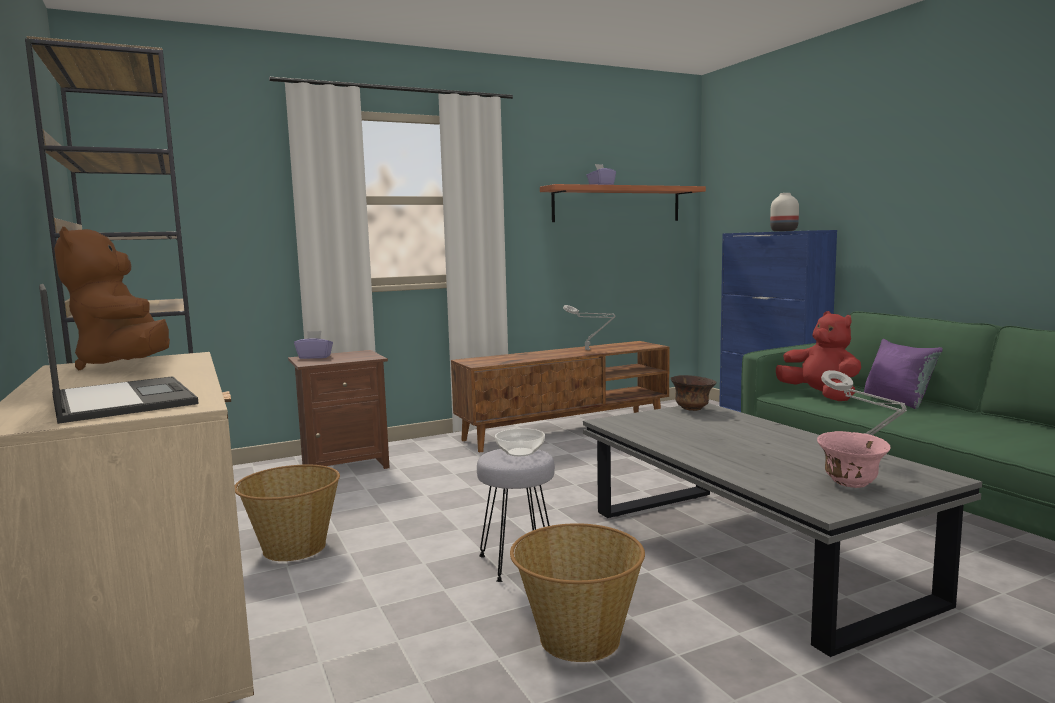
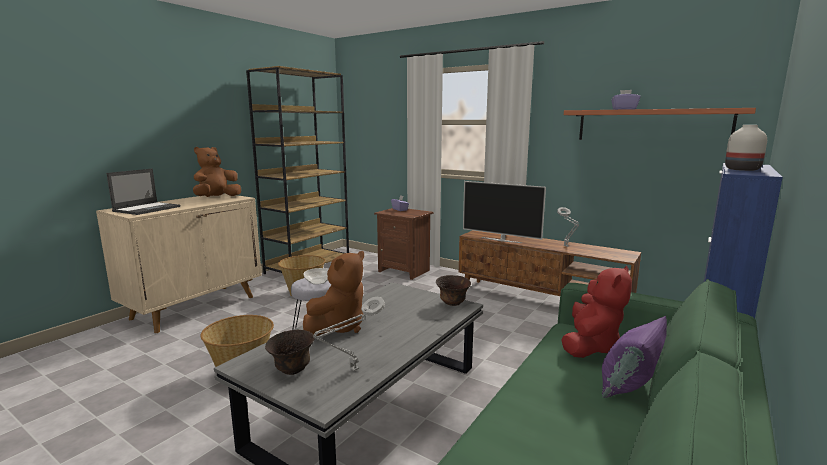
camera: 60 degrees right, 5 degrees up
(524, 360) = (501, 240): none -> television
(726, 455) = (339, 326): none -> brown plush toy
(851, 484) = (292, 370): pink bowl -> brown bowl

